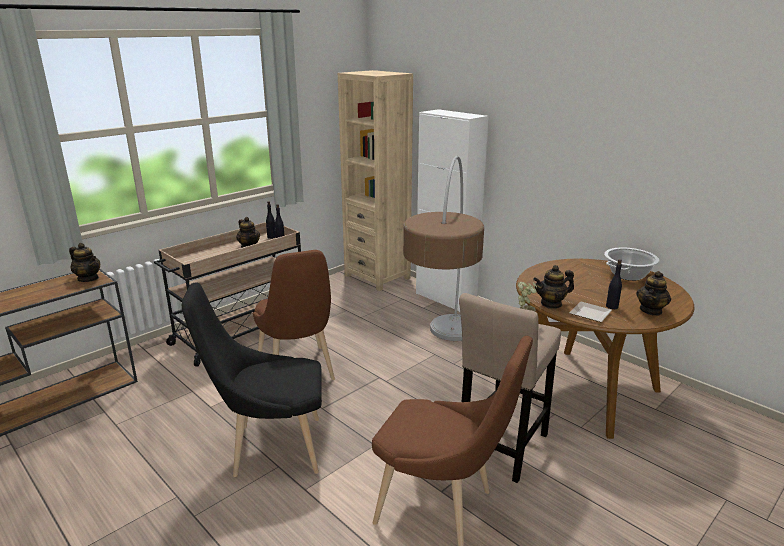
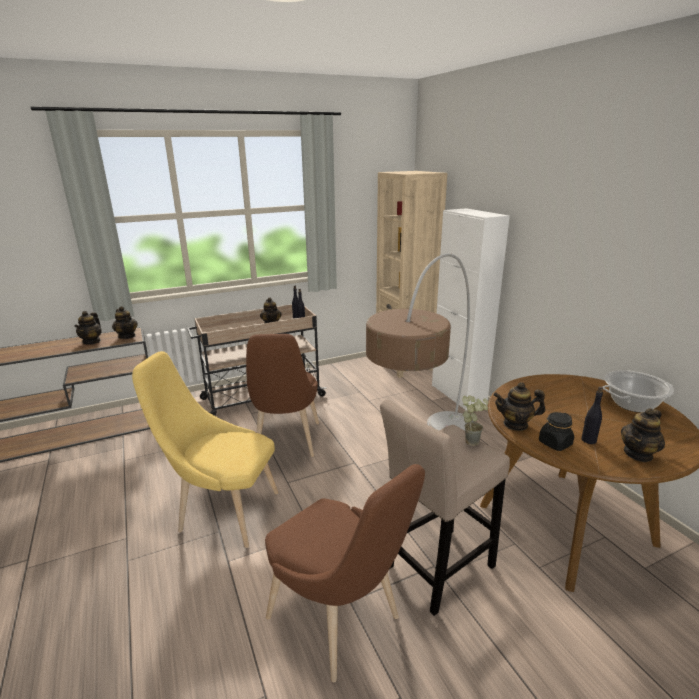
camera: 20 degrees right, 0 degrees up
(46, 290) = (92, 341): none -> teapot
(270, 448) = (223, 511): black chair -> yellow chair
(589, 313) = (555, 443): plate -> black jar

